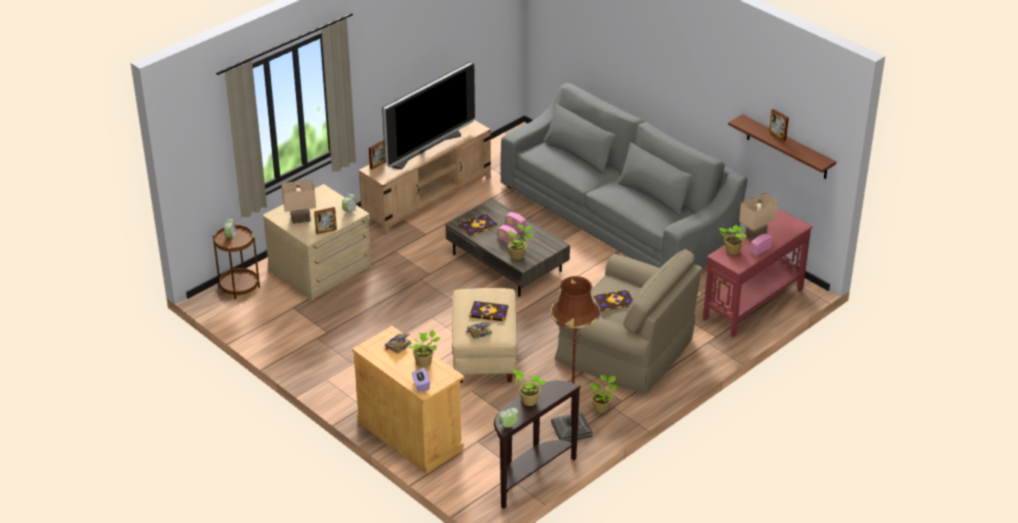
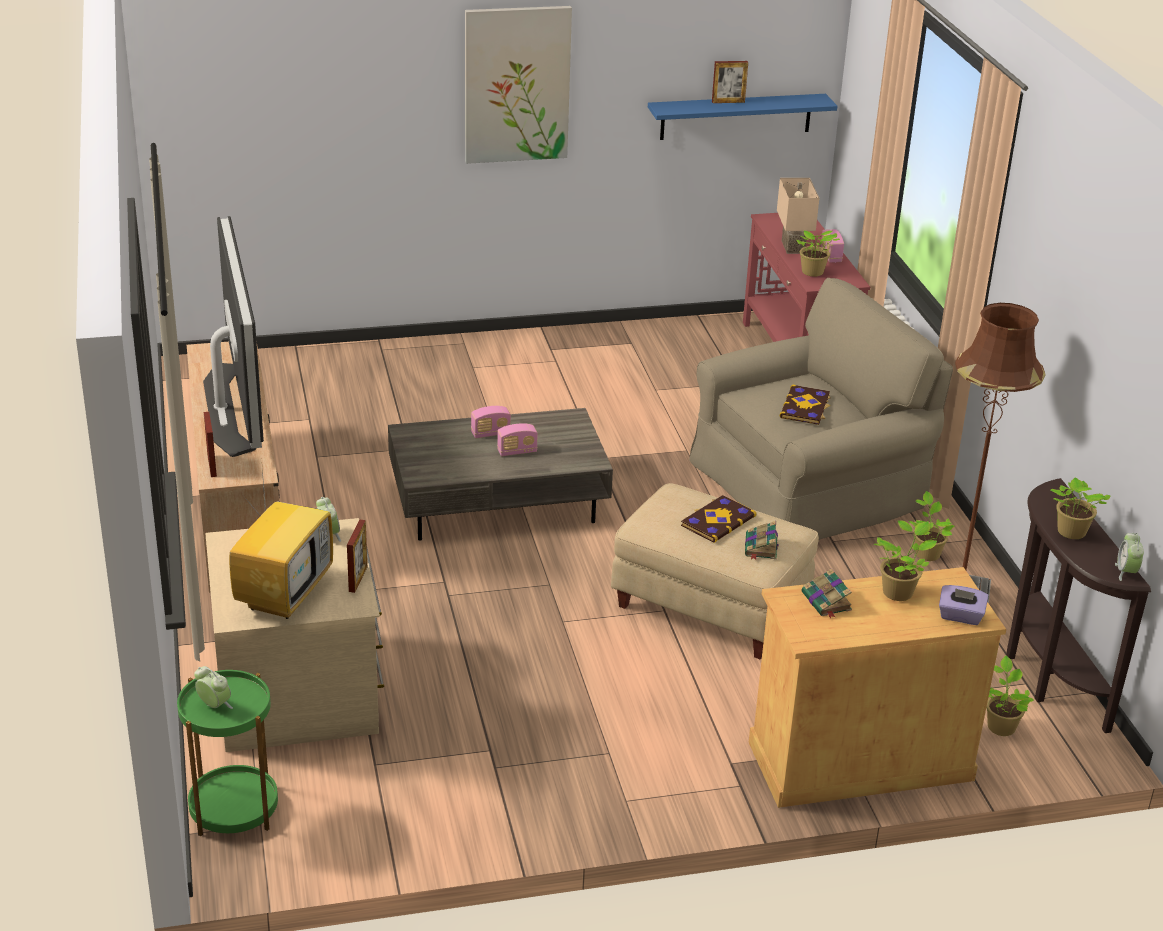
camera: 60 degrees left, 5 degrees down
(239, 286) = (234, 809): brown side table -> green side table
(301, 218) = (284, 593): beige table lamp -> television
(478, 226) = (447, 462): book -> none
(518, 255) = (564, 456): potted plant -> potted plant (1000, 726)
(618, 215) = (491, 374): grey sofa -> none
(680, 69) = (516, 84): none -> picture
(787, 147) = (736, 116): brown shelf -> blue shelf

